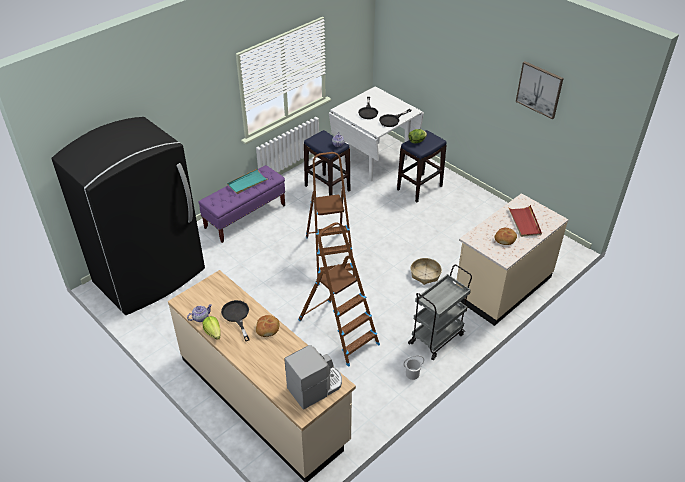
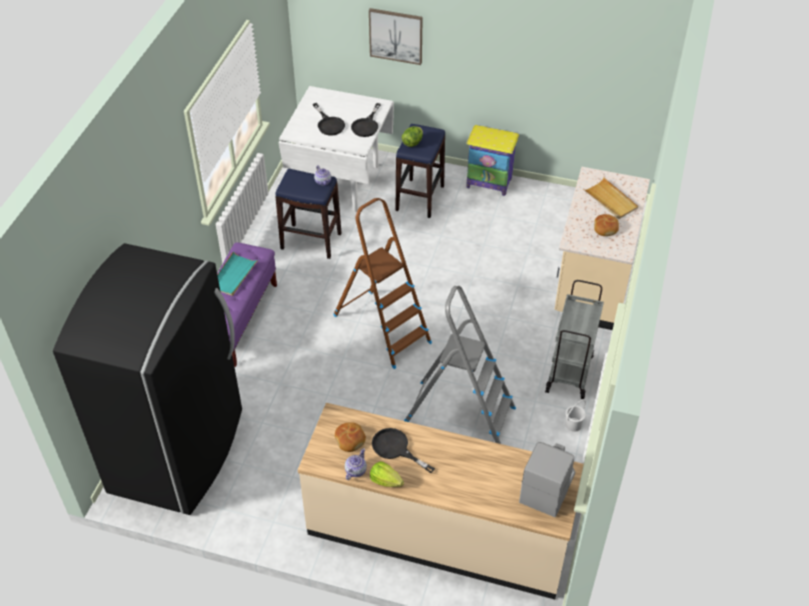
camera: 30 degrees left, 5 degrees up
(268, 328) = (442, 446): bread -> bread (350, 439)
(338, 332) = (461, 414): brown step ladder -> grey step ladder
(425, 274) = (504, 303): basket -> none
(476, 196) = (489, 184): none -> nightstand
(524, 222) = (610, 200): red tray -> beige tray
(539, 89) = (558, 36): picture -> picture (396, 35)

